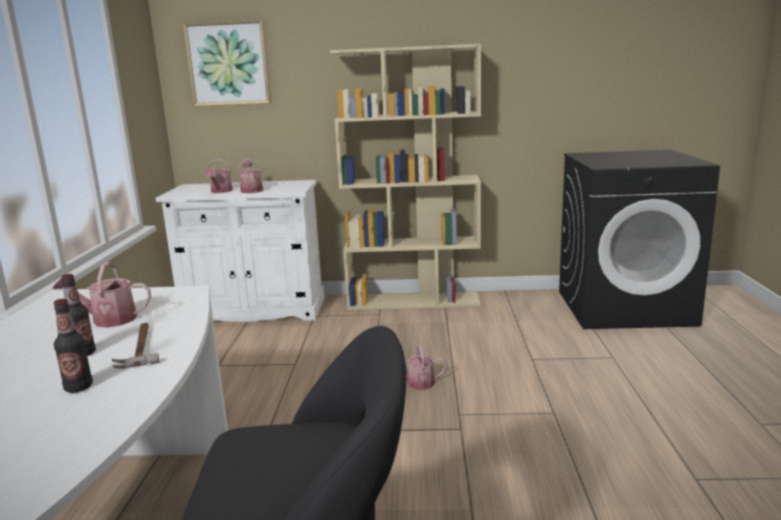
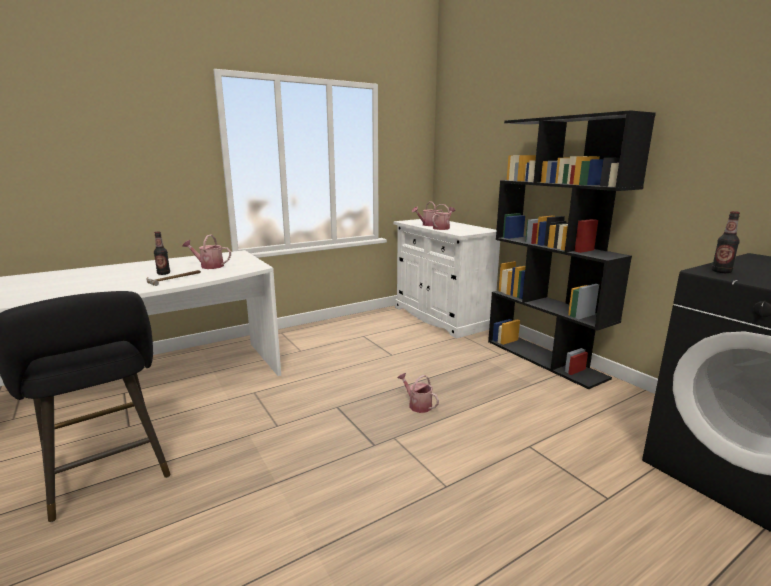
camera: 55 degrees right, 0 degrees up
(78, 387) = (124, 282): bottle -> bottle (721, 271)
(108, 319) = (209, 266): watering can -> watering can turned 45 degrees counterclockwise
(228, 64) = (467, 132): picture -> none
(414, 301) = (545, 359): beige bookcase -> black bookcase

